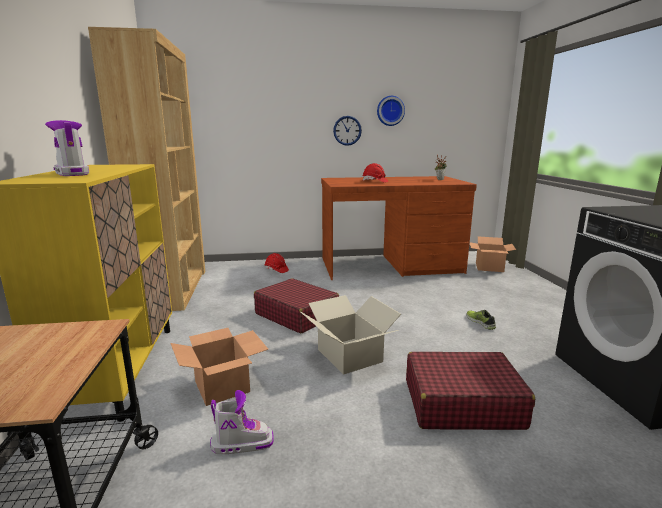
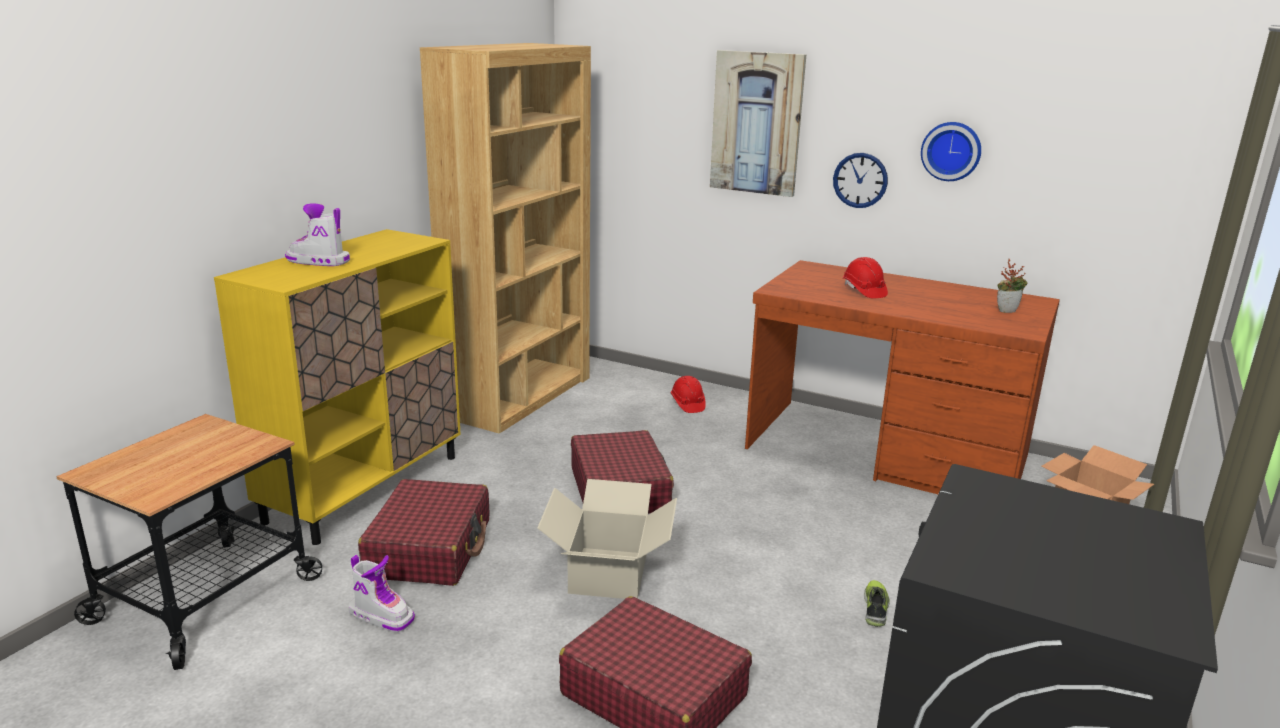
camera: 35 degrees right, 5 degrees up
(72, 173) = (318, 261): boot -> boot turned 75 degrees counterclockwise
(221, 386) = (430, 548): cardboard box -> red suitcase
(287, 104) = (757, 123): none -> picture

